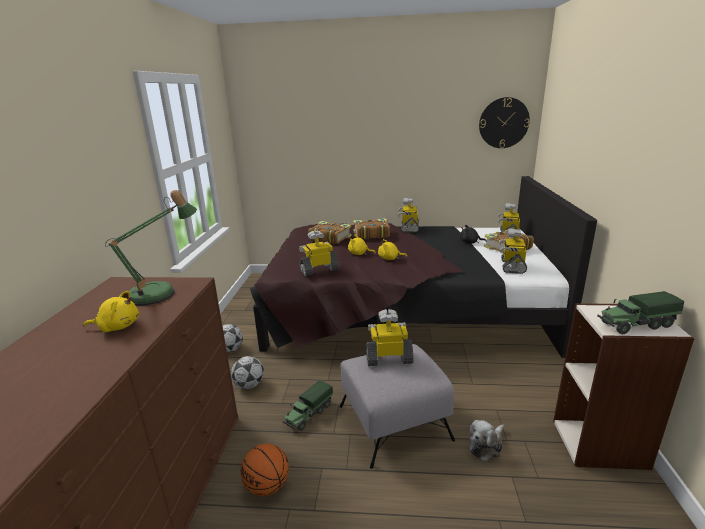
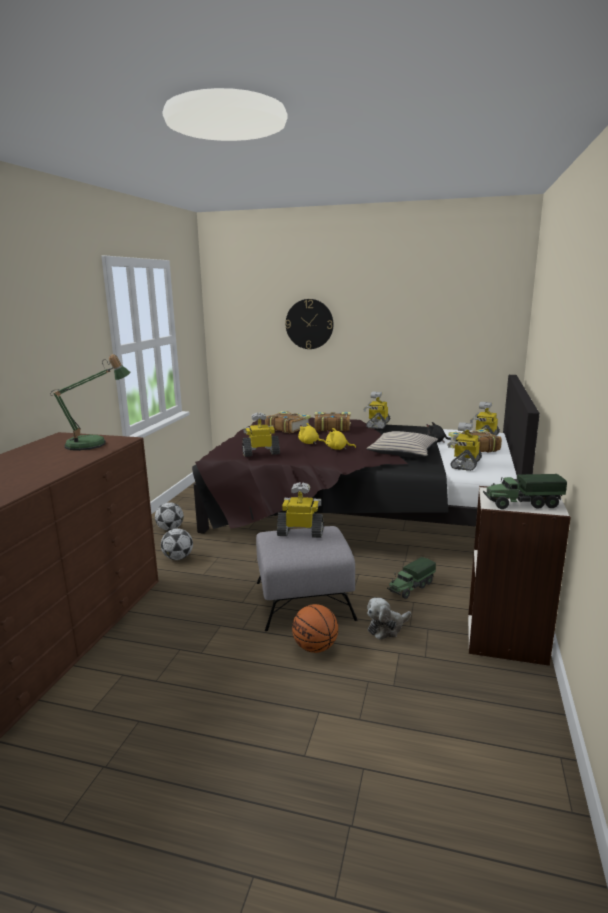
camera: 10 degrees right, 5 degrees down
(117, 327) = (51, 461): yellow plush toy -> none
(267, 486) = (166, 632): basketball -> basketball (315, 647)
(308, 414) = (224, 586): toy truck -> toy truck (410, 588)
(449, 257) = (403, 452): none -> beige pillow
(503, 123) = (488, 315): wall clock -> wall clock (309, 324)

